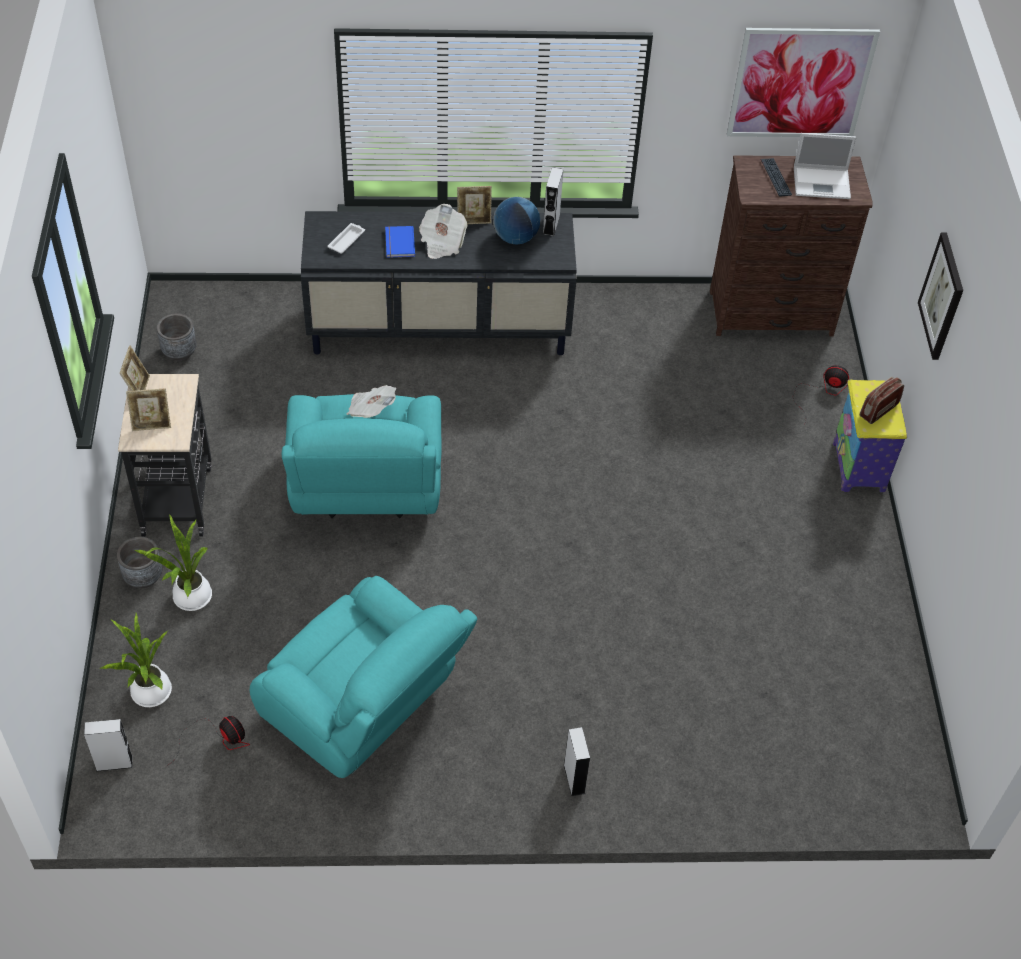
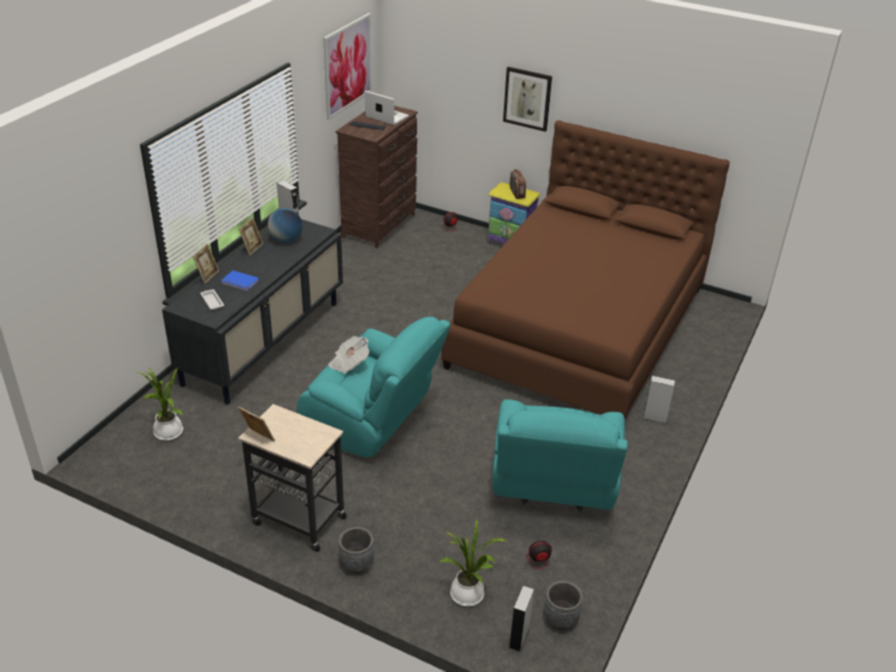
camera: 60 degrees left, 15 degrees down
(152, 424) = (301, 441): picture frame -> picture frame (207, 276)
(179, 352) = (153, 471): grey planter -> grey planter (560, 619)
(189, 598) = (396, 544): potted plant -> potted plant (168, 434)
(364, 710) = (552, 488): turquoise armchair -> turquoise armchair turned 120 degrees clockwise
(442, 242) = (258, 266): newspaper -> none
(716, 623) = (579, 326): none -> brown bed
(823, 183) = (386, 116): laptop -> laptop turned 90 degrees counterclockwise

